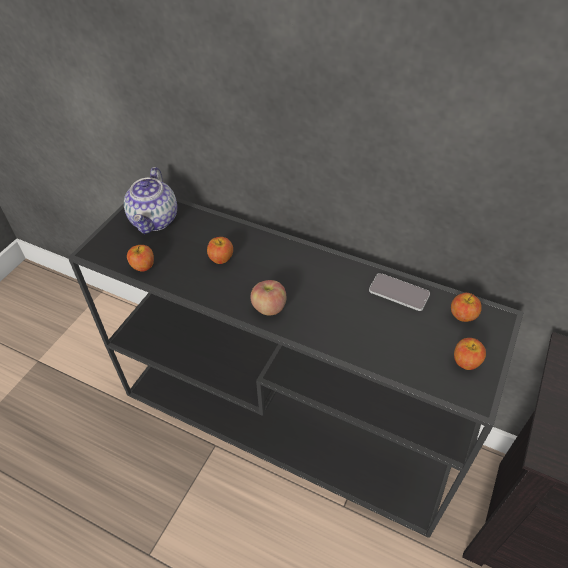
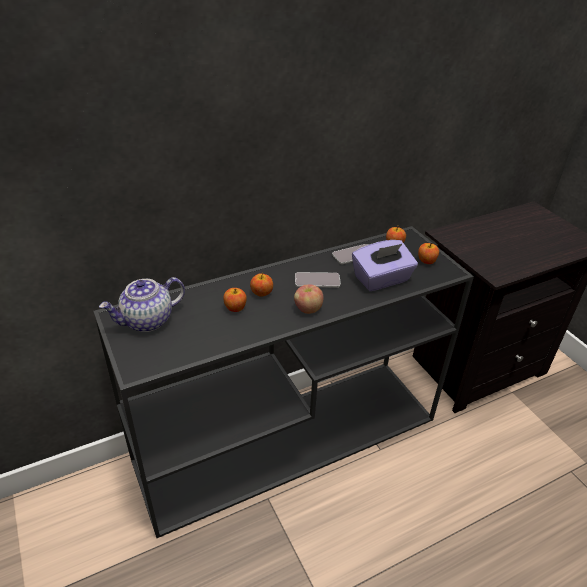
camera: 55 degrees left, 10 degrees down
(143, 266) = (192, 349): apple -> apple (261, 293)
(155, 220) = (147, 321): teapot -> teapot turned 105 degrees clockwise
(320, 289) = (317, 281): none -> phone
(381, 339) = (382, 279): none -> purple tissue box

